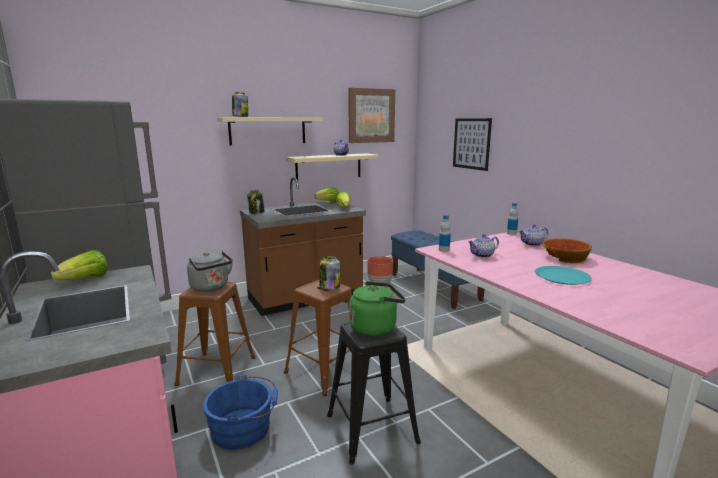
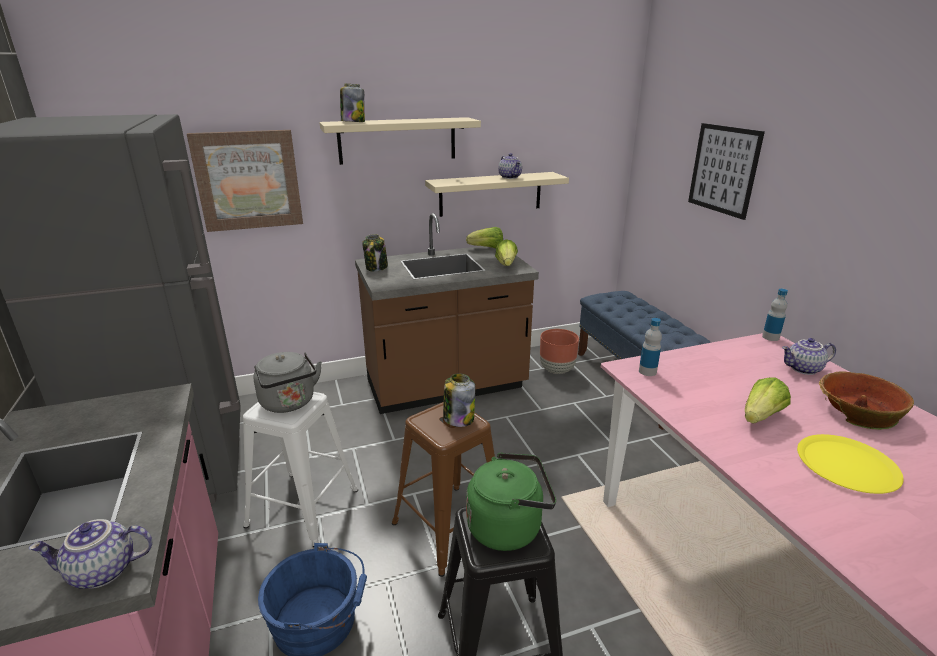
camera: 10 degrees right, 10 degrees up
(85, 279) = (93, 412): lettuce -> lettuce (761, 417)
(216, 370) = (302, 506): brown stool -> white stool
(371, 116) = (563, 111): picture -> picture (248, 180)
(482, 255) = (711, 392): teapot -> teapot (101, 572)
(562, 276) = (847, 465): turquoise plate -> yellow plate

